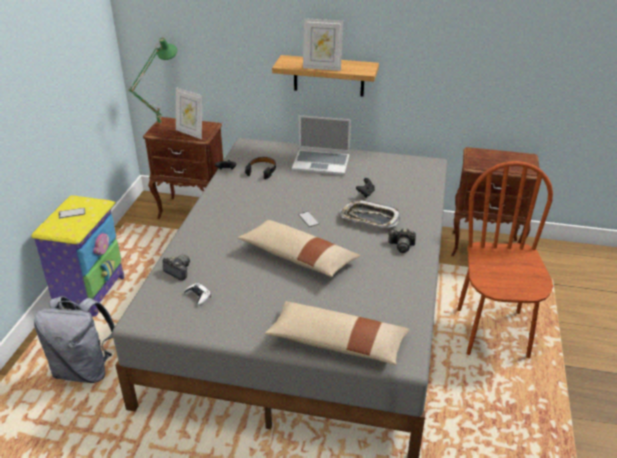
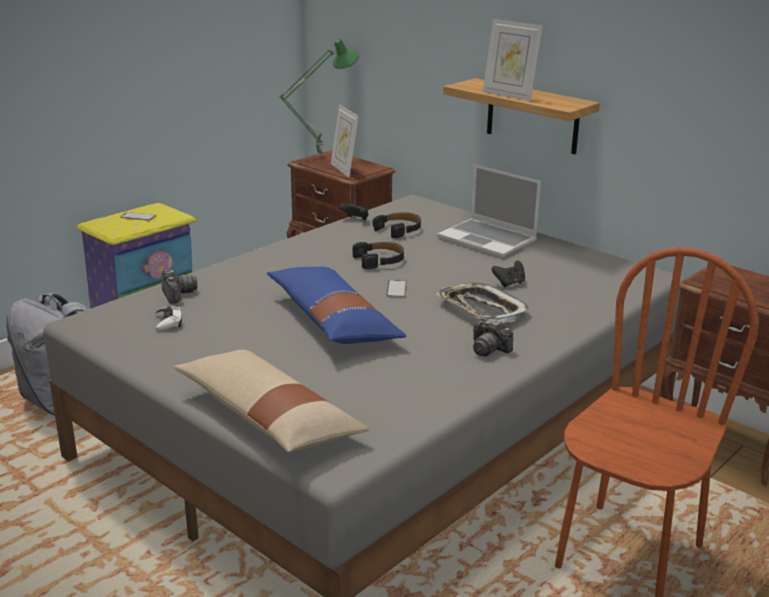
camera: 30 degrees right, 10 degrees down
(276, 200) = (379, 260): none -> black headphones
(298, 257) = (333, 321): beige pillow -> blue pillow

